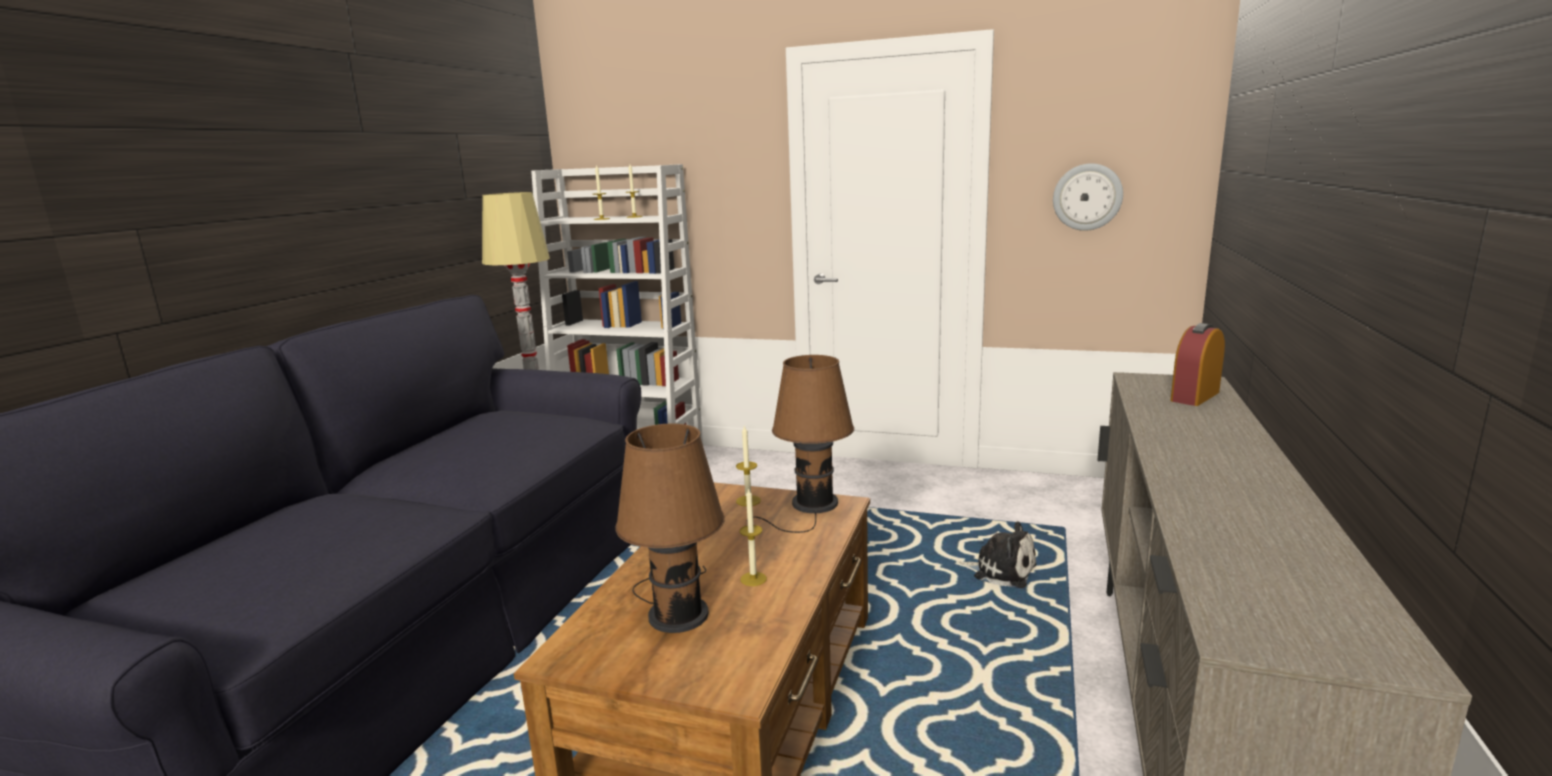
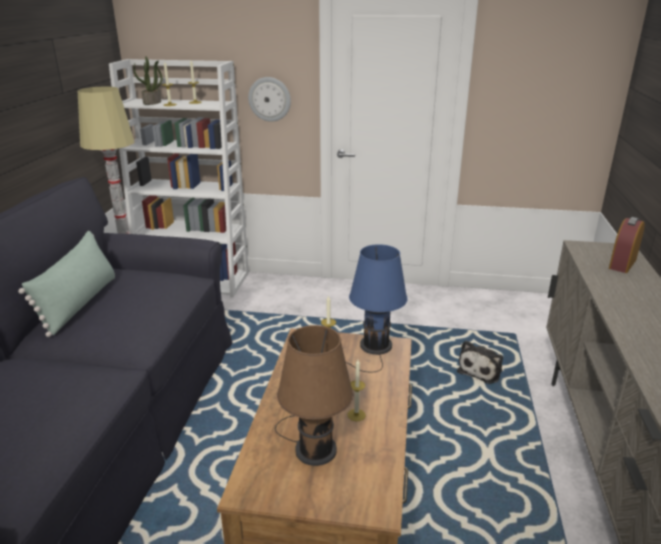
camera: 10 degrees left, 10 degrees up
(440, 441) = (80, 303): none -> green pillow
(583, 218) = (152, 102): none -> potted plant
(811, 506) = (374, 347): brown table lamp -> blue table lamp
(1000, 570) = (481, 370): plush toy -> plush toy turned 105 degrees clockwise
(1087, 197) = (538, 102): wall clock -> wall clock (269, 99)

